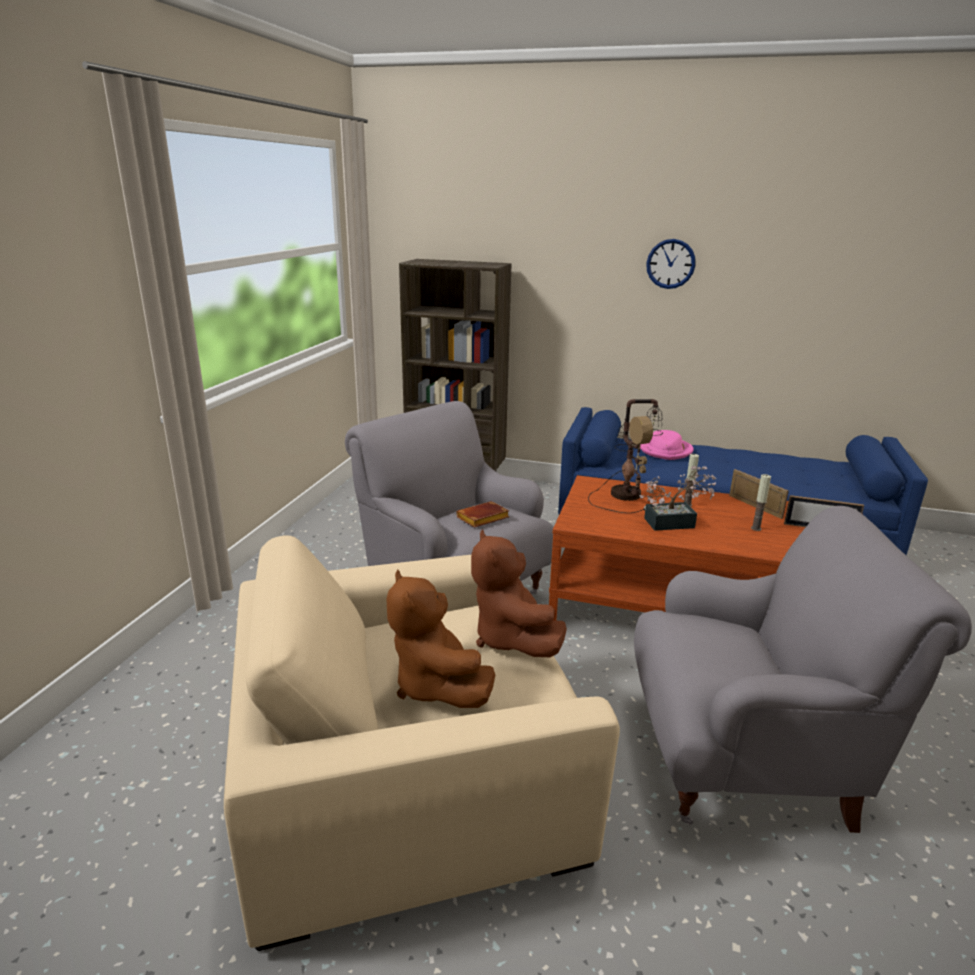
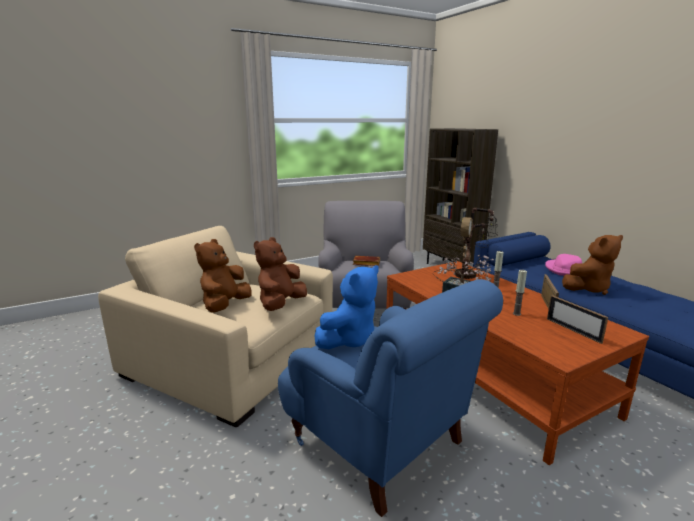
camera: 45 degrees right, 5 degrees down
(670, 264) = (603, 126): wall clock -> none
(695, 644) = (349, 340): none -> blue plush toy
(716, 469) = (588, 288): none -> brown plush toy
(745, 759) = (381, 444): grey armchair -> blue armchair

